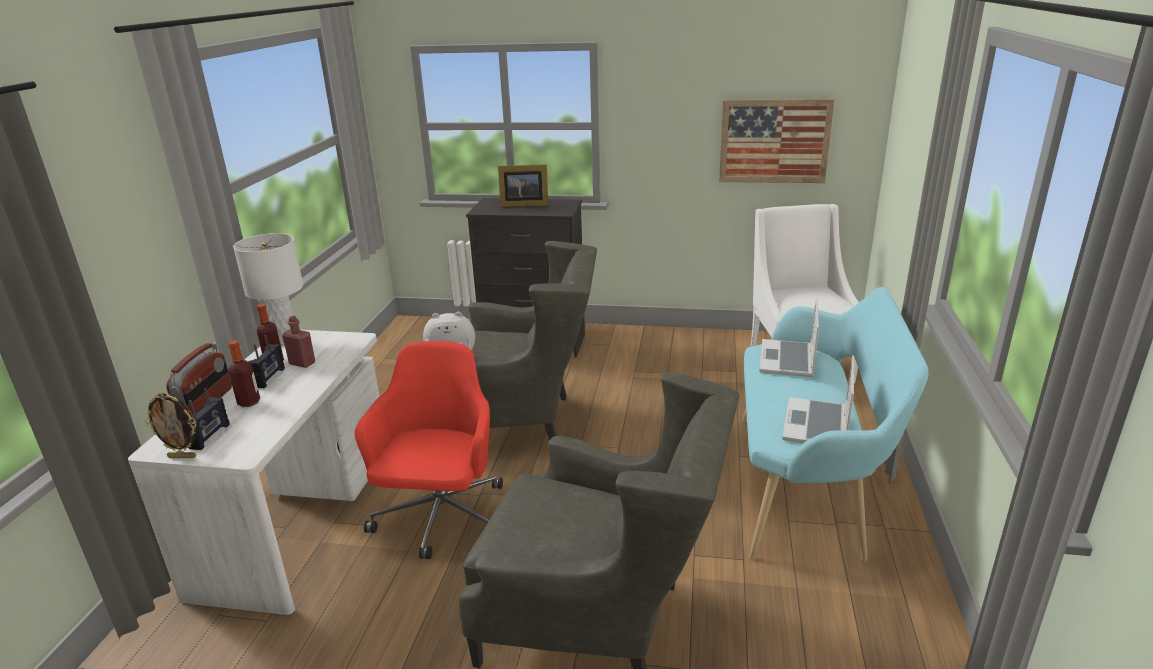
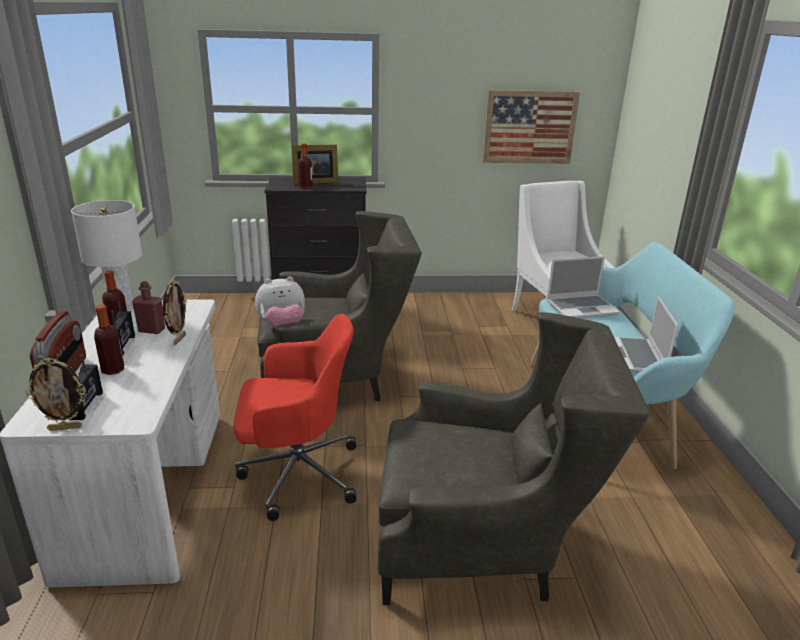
camera: 15 degrees left, 0 degrees up
(321, 375) = (178, 339): none -> picture frame
(441, 518) = (296, 473): red office chair -> red office chair turned 90 degrees clockwise
(510, 210) = (305, 187): none -> bottle
(788, 360) = (581, 308): laptop -> laptop turned 105 degrees counterclockwise

